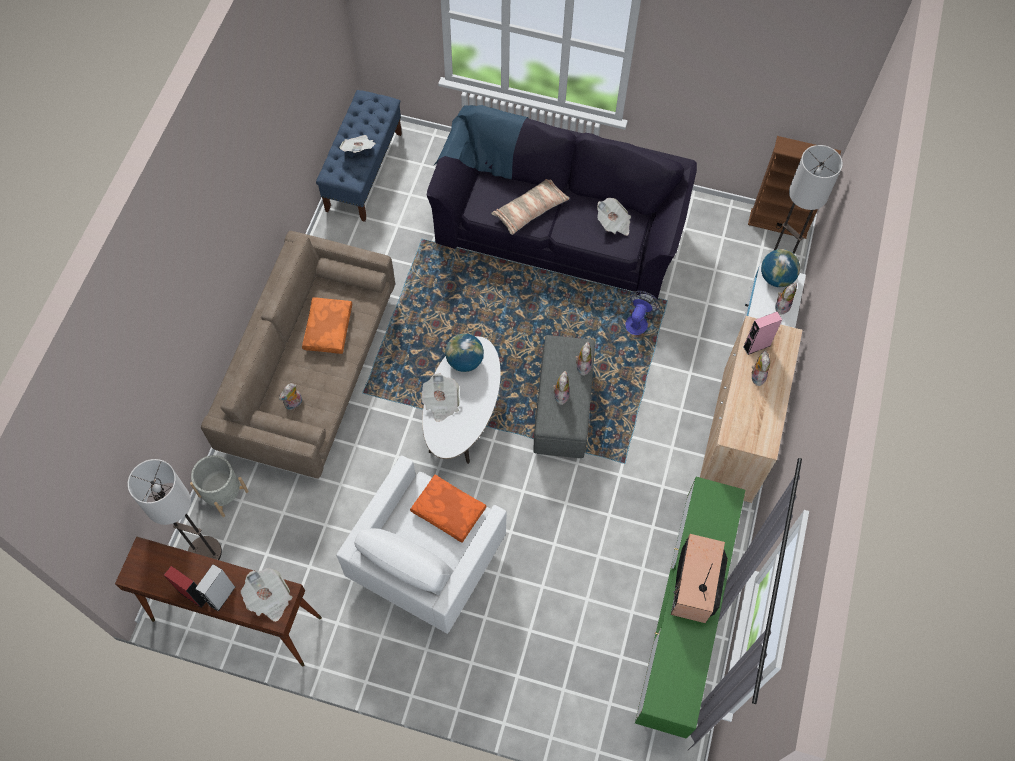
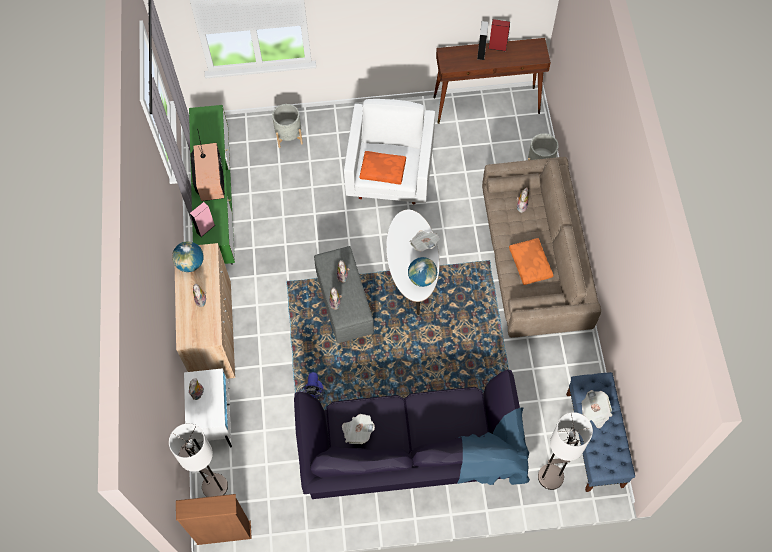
camera: 160 degrees right, 0 degrees up
(205, 552) = (528, 130): floor lamp -> floor lamp (550, 477)
(269, 598) = (454, 60): newspaper -> none
(530, 210) = (429, 417): pillow -> none
(544, 686) = (289, 136): none -> grey planter
(756, 346) = (207, 323): pink speaker -> pink speaker (205, 229)
(776, 278) = (208, 416): globe -> globe (190, 263)

